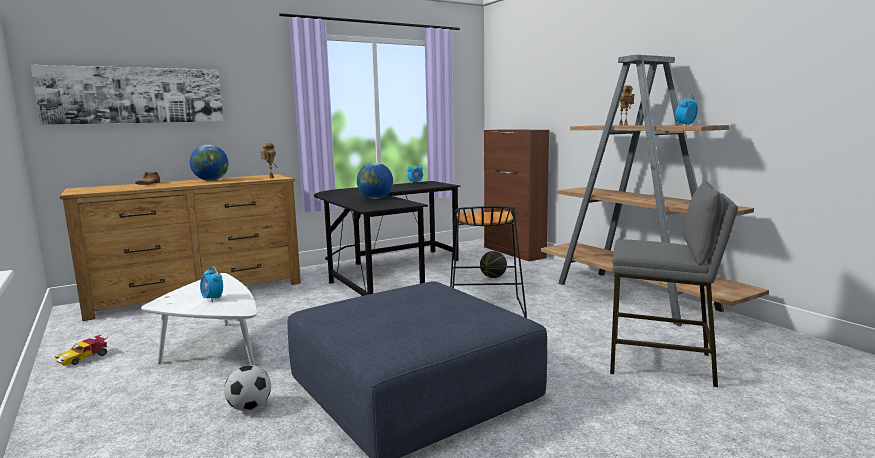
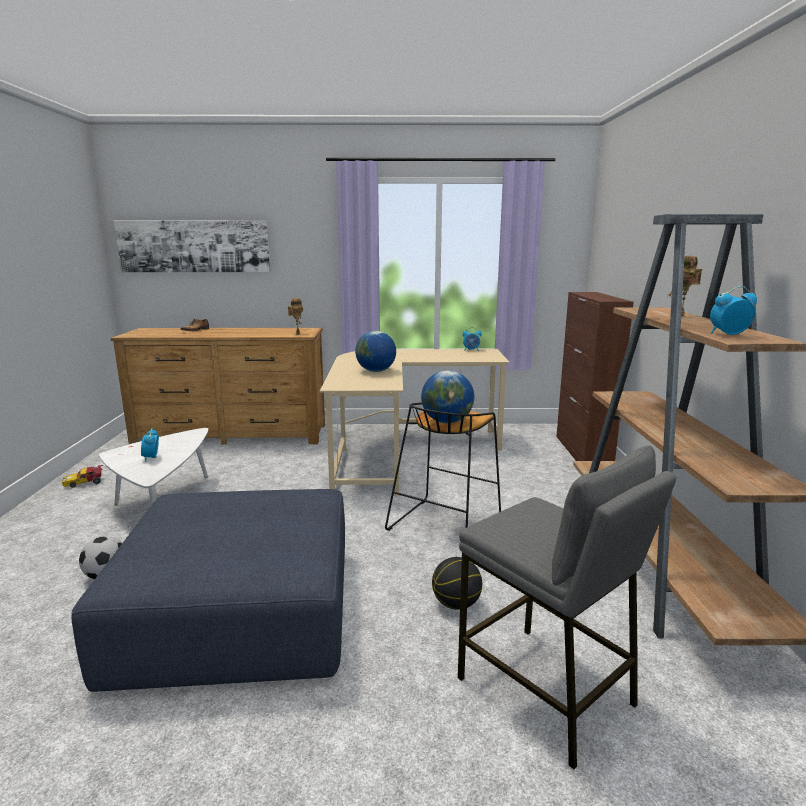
camera: 30 degrees right, 5 degrees up
(211, 180) = (247, 331): globe -> globe (447, 422)
(385, 274) = (403, 451): black desk -> beige desk
(493, 277) = (510, 483): basketball -> basketball (456, 604)

